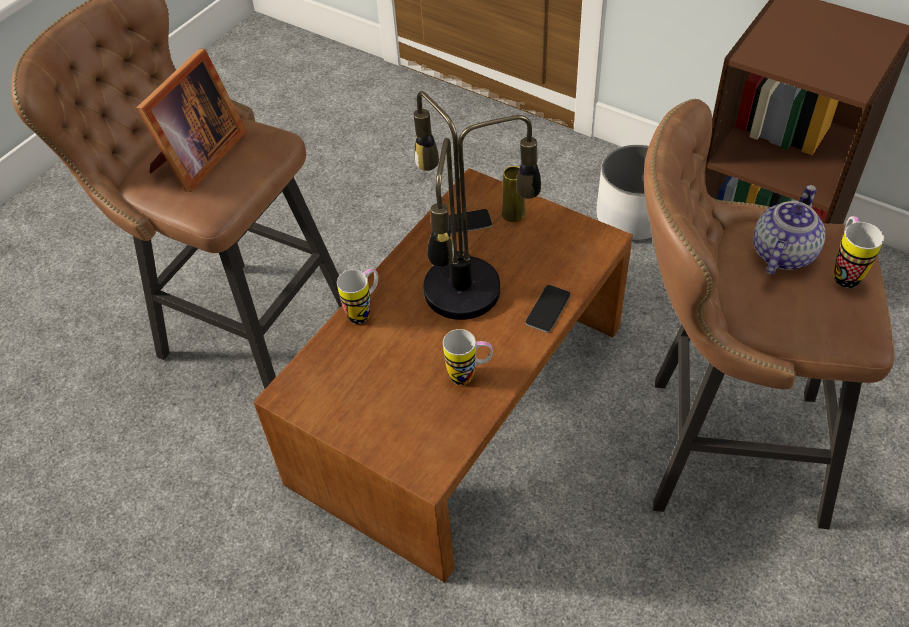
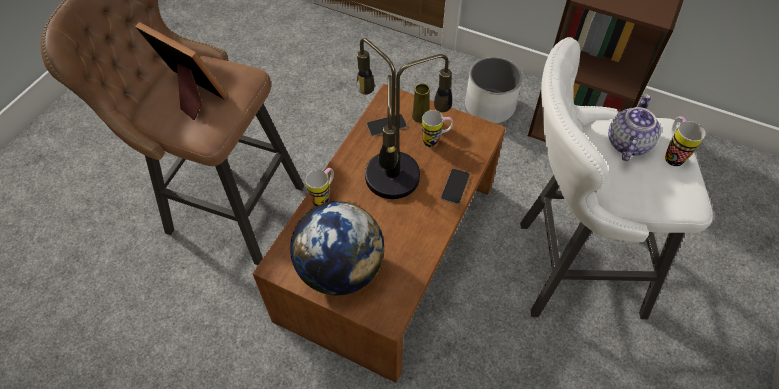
camera: 10 degrees left, 5 degrees up
(197, 158) = (191, 94): picture frame -> picture frame turned 75 degrees counterclockwise
(372, 405) = (340, 269): none -> globe
(469, 375) = (407, 240): mug -> mug (435, 141)
(709, 446) = (562, 268): brown stool -> white stool

